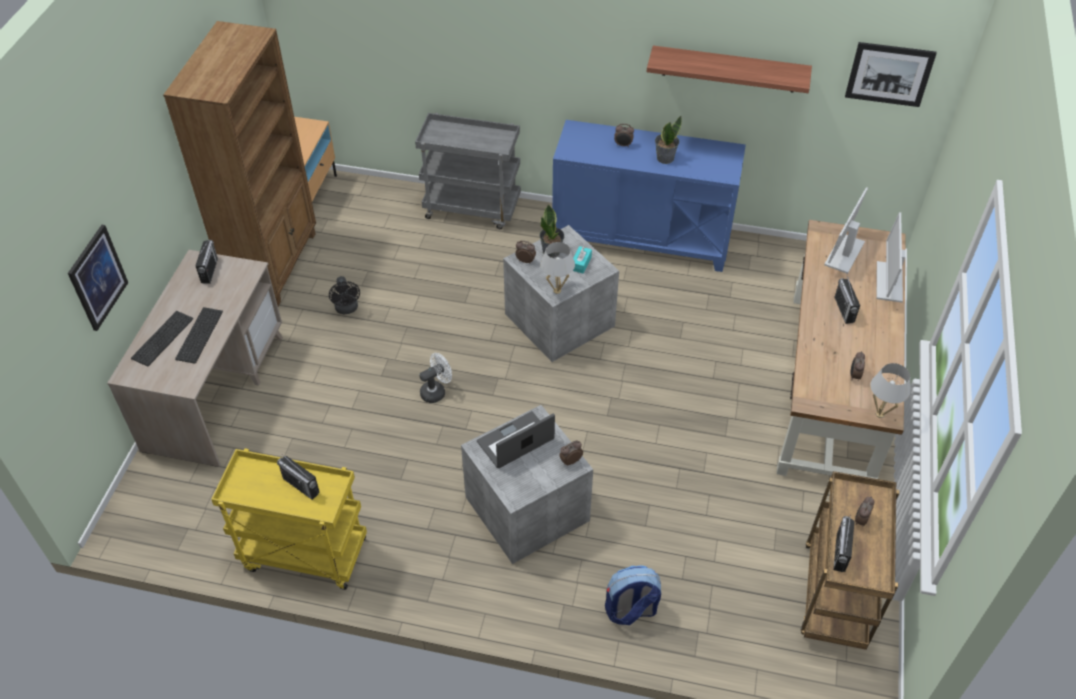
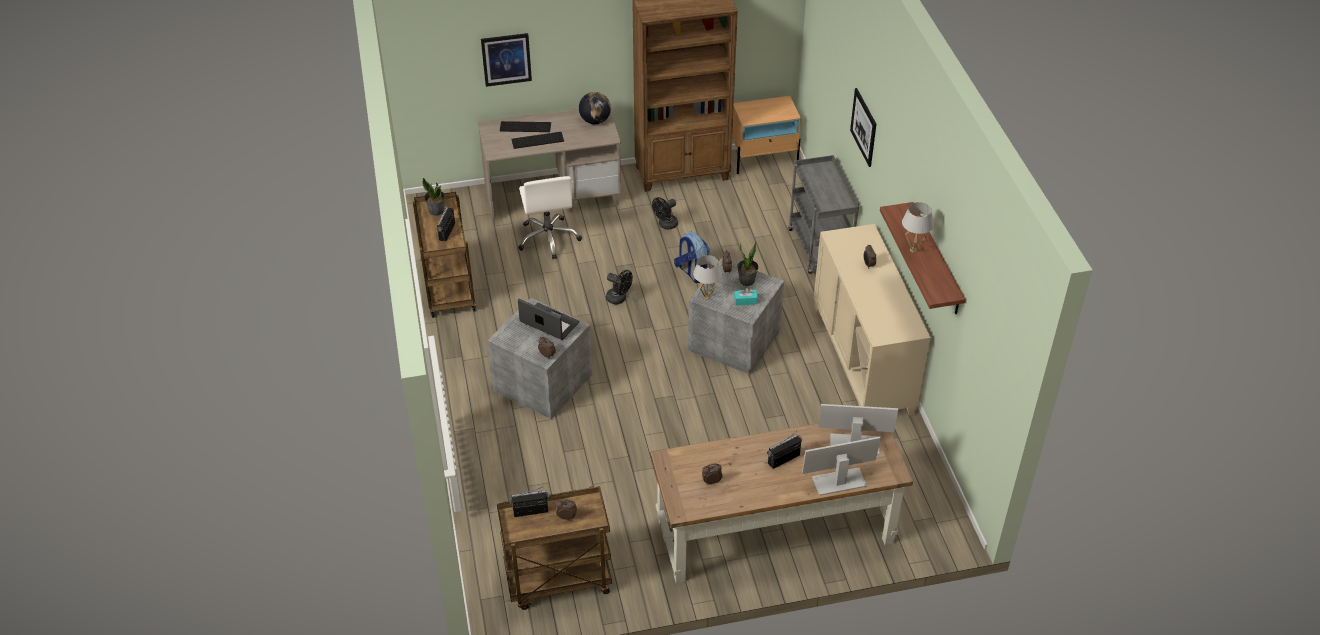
camera: 65 degrees right, 5 degrees down
(209, 271) = (595, 121): radio -> globe
(289, 420) = (549, 238): none -> white office chair
(303, 555) = (448, 288): yellow cart -> brown cart
(436, 391) = (619, 299): white fan -> black fan
(630, 610) = (486, 465): backpack -> backpack (692, 273)
(641, 238) = (863, 360): blue cabinet -> beige cabinet
(665, 158) = (872, 293): potted plant -> potted plant (436, 211)
(880, 414) = (678, 506): white table lamp -> white table lamp (913, 250)
(889, 74) = (993, 349): picture -> picture (863, 127)

